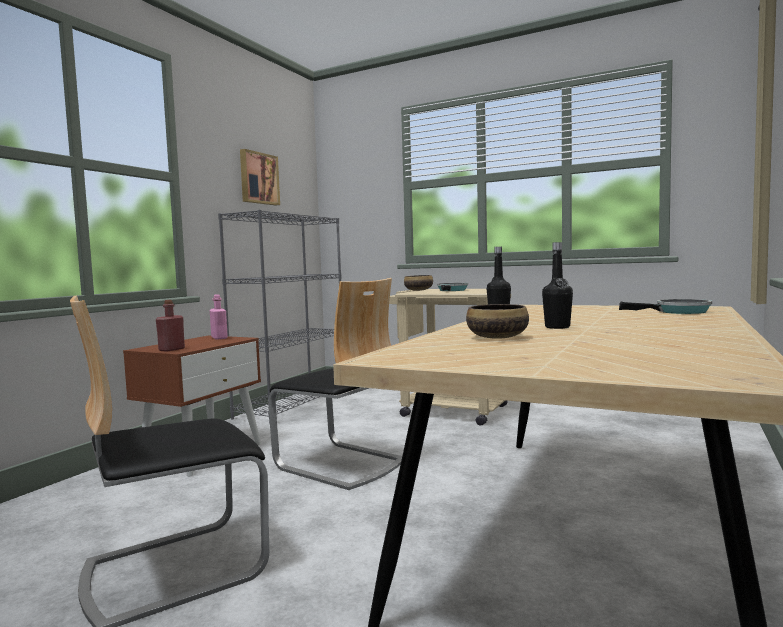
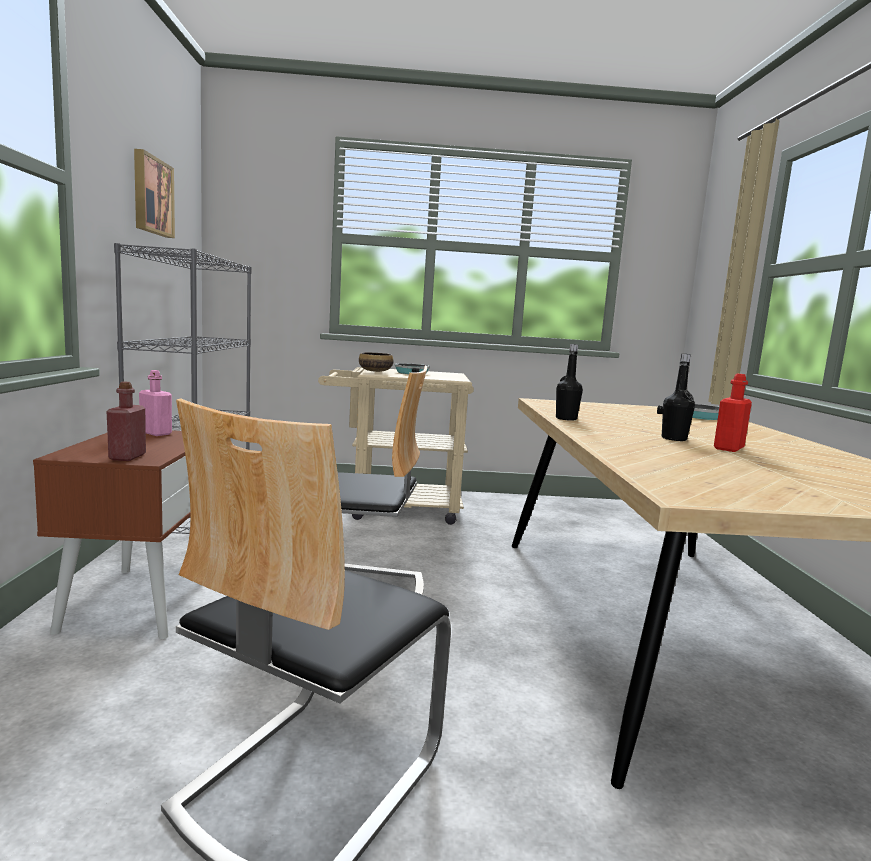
camera: 30 degrees left, 5 degrees up
(498, 337) = (674, 455): bowl -> none
(591, 333) = (728, 448): none -> red bottle

